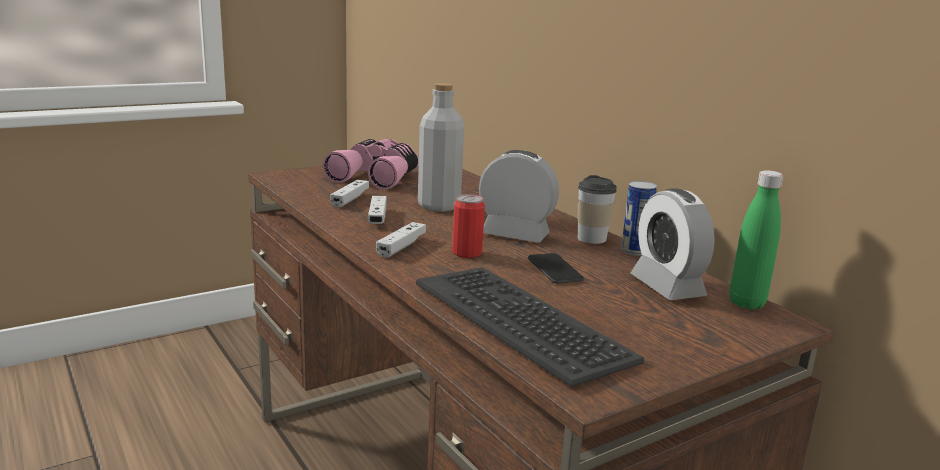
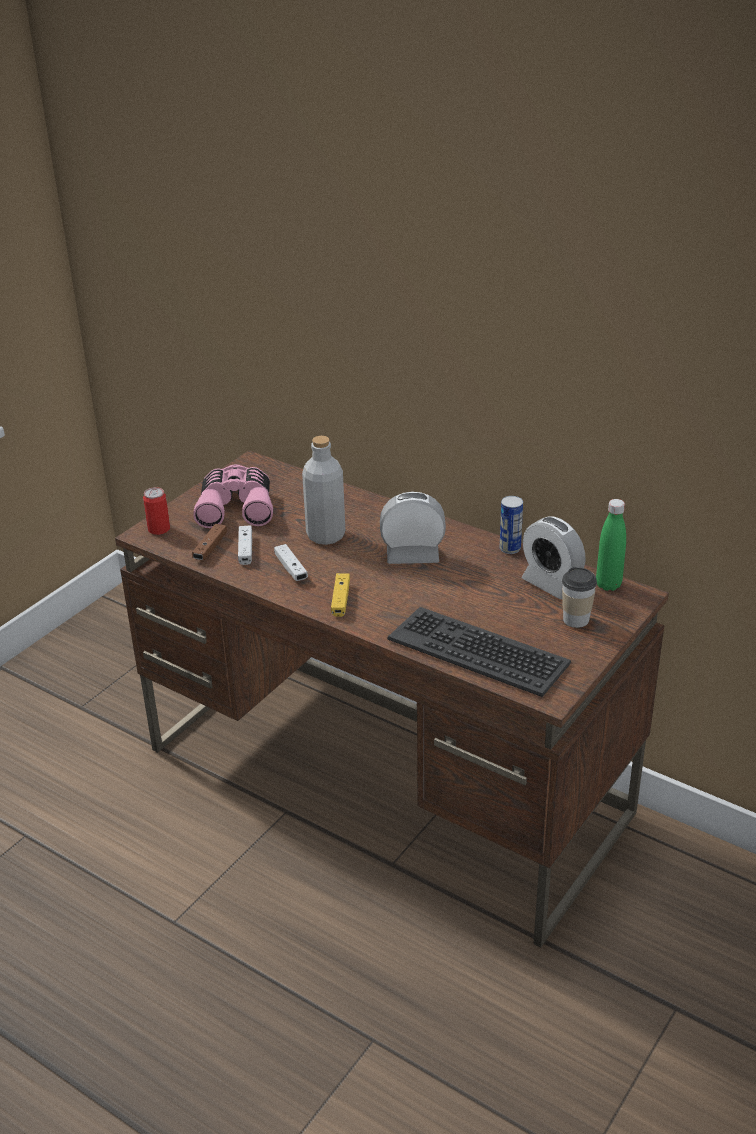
camera: 20 degrees left, 15 degrees up
(319, 192) = (210, 548): none -> brown game controller
(401, 246) = (340, 600): white game controller -> yellow game controller
(467, 253) = (393, 591): can -> can (159, 529)
(554, 269) = (467, 590): phone -> none
(591, 239) = (471, 542): cup -> cup (576, 619)

